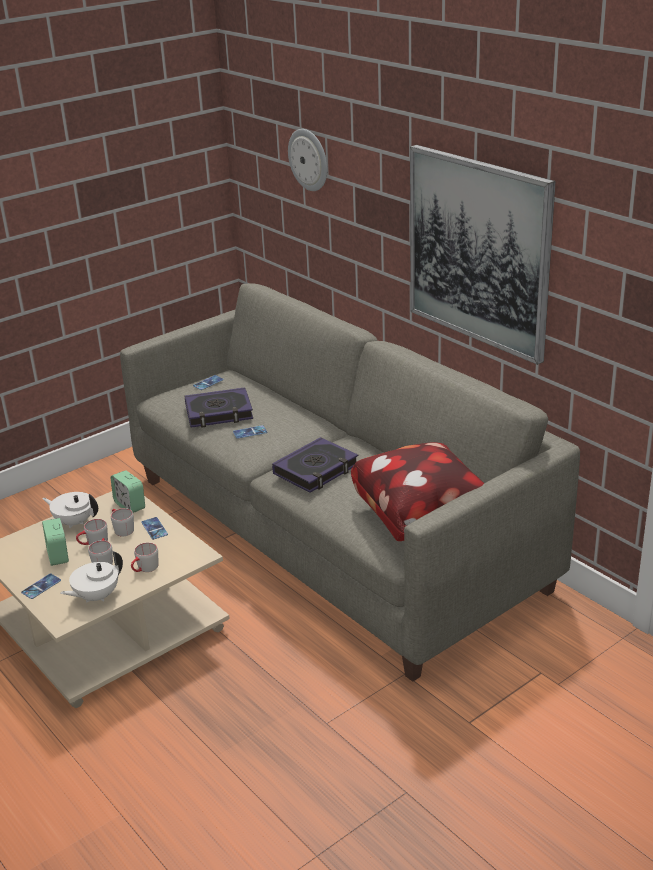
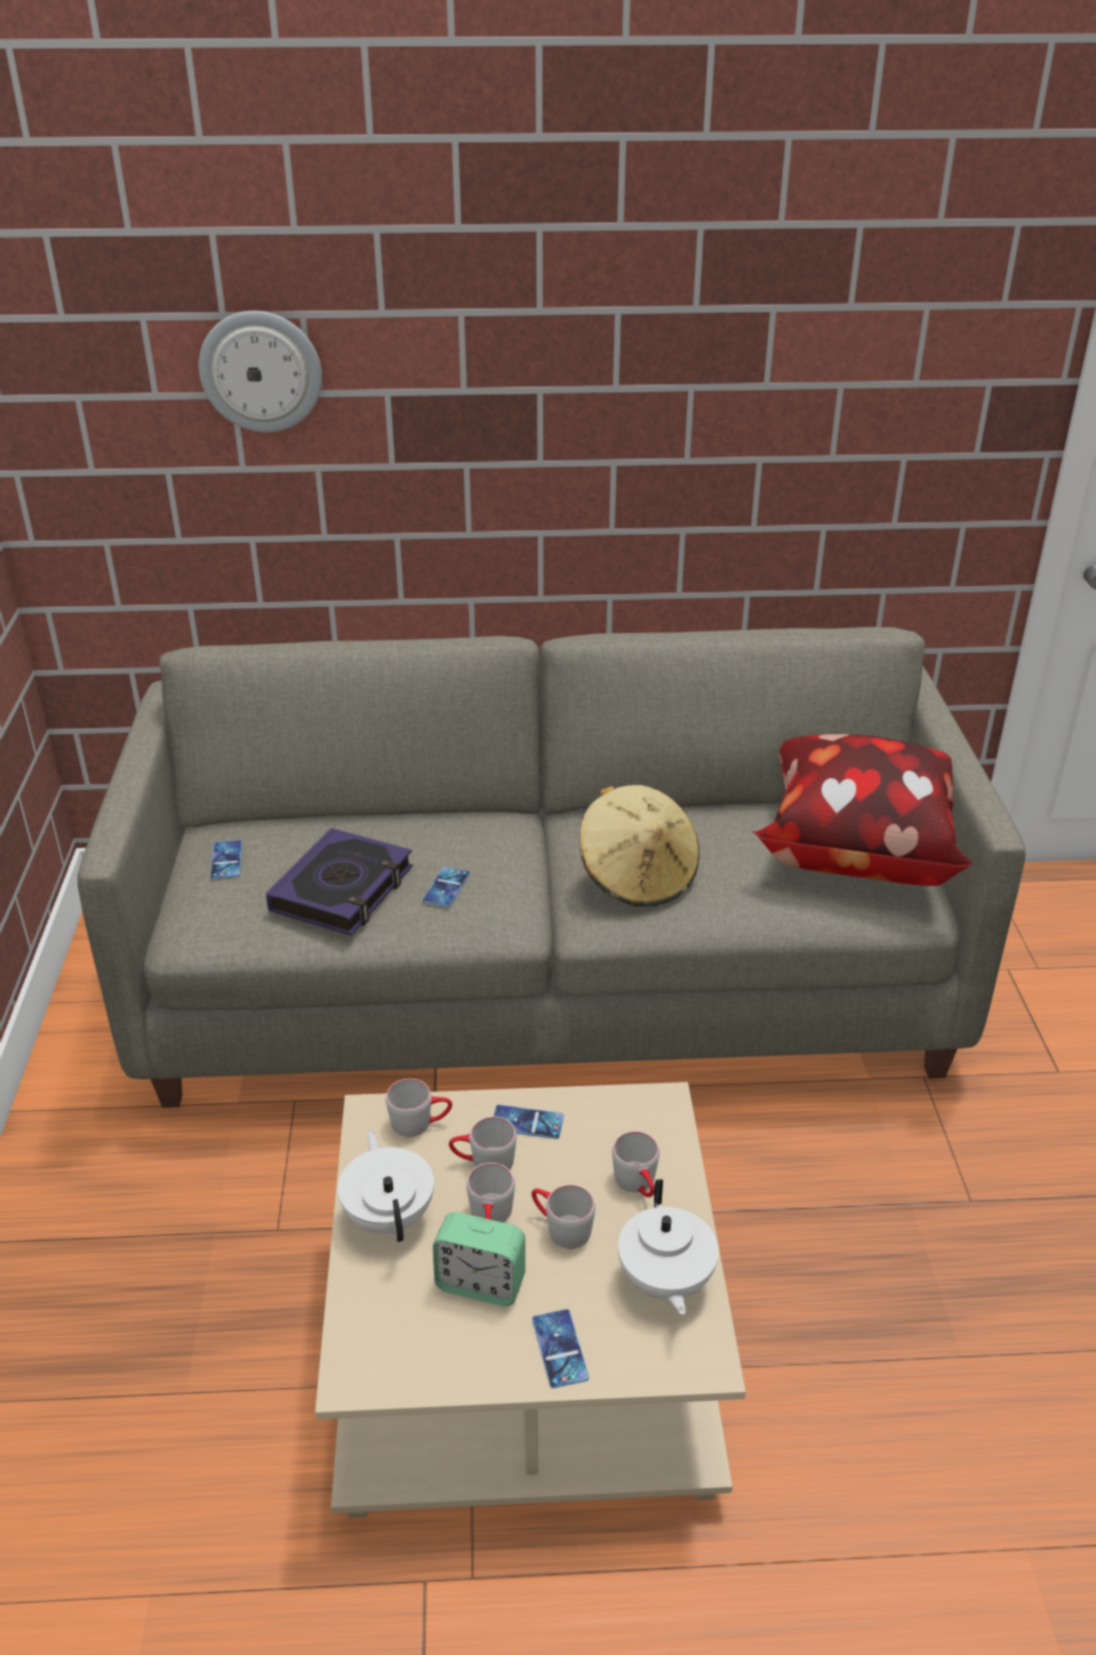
camera: 55 degrees left, 5 degrees up
(74, 522) = (389, 1215): white teapot -> white teapot turned 105 degrees clockwise
(130, 505) = (420, 1122): alarm clock -> grey mug
(316, 470) = (638, 877): book -> beige hat
(479, 251) = (710, 432): picture -> none

